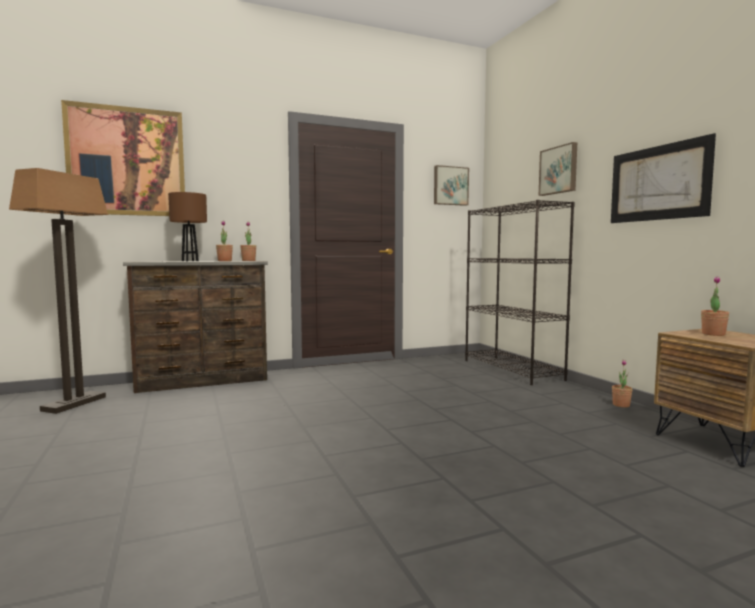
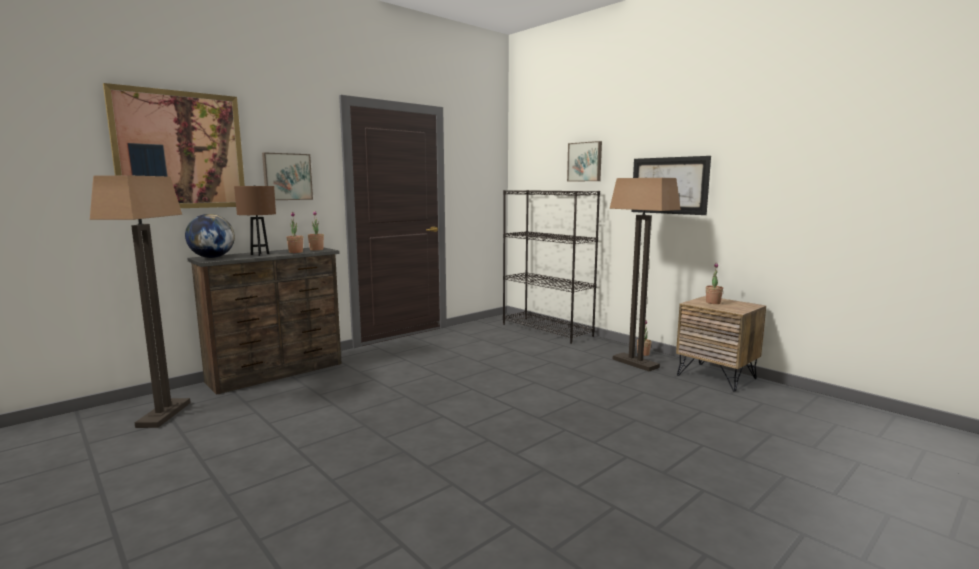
camera: 20 degrees left, 5 degrees up
(145, 261) = (212, 257): none -> globe
(450, 186) = (482, 164): picture -> picture (287, 176)
(601, 414) = (634, 363): none -> floor lamp

